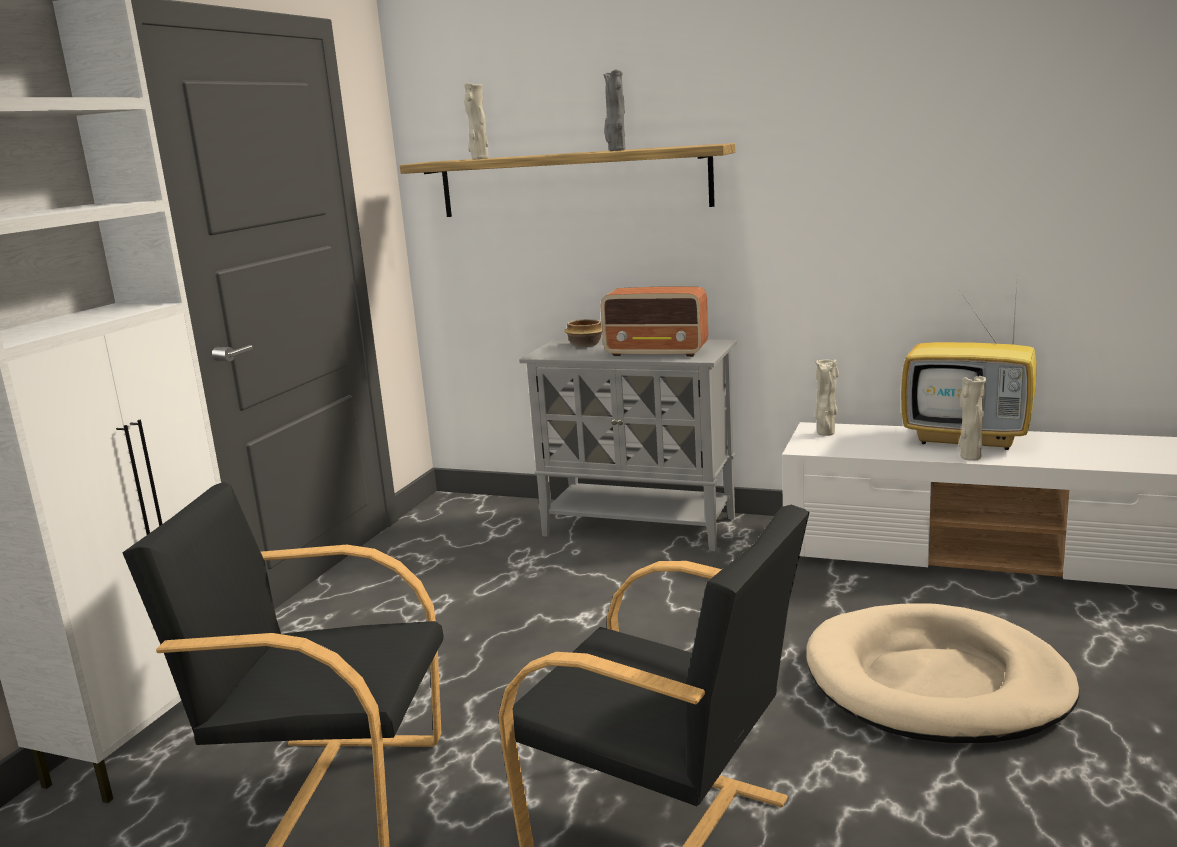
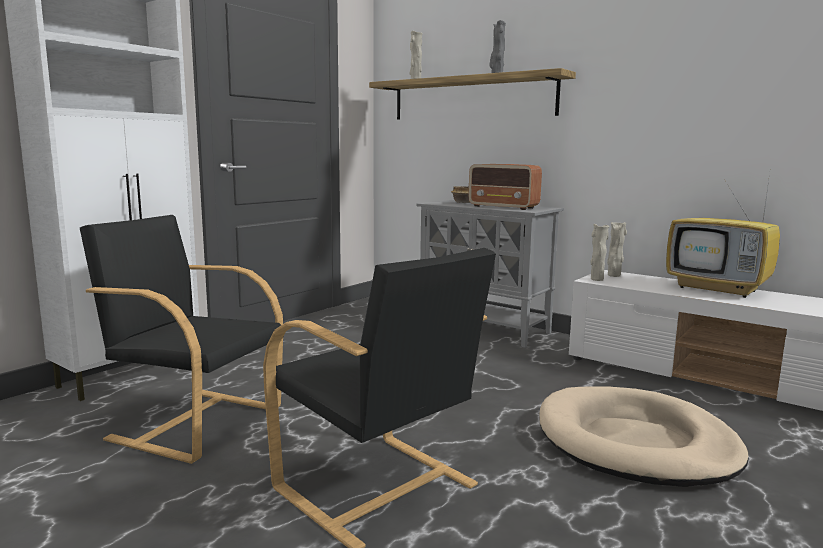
camera: 15 degrees right, 5 degrees down
(969, 457) = (711, 297): beige vase -> beige vase (596, 279)

